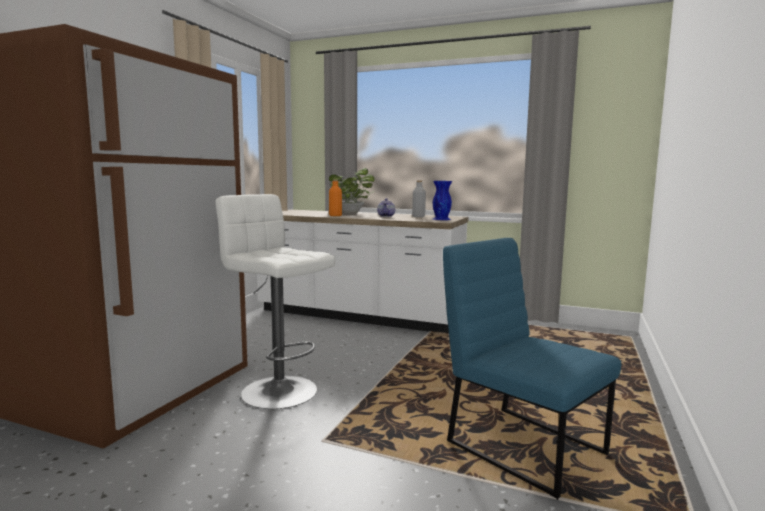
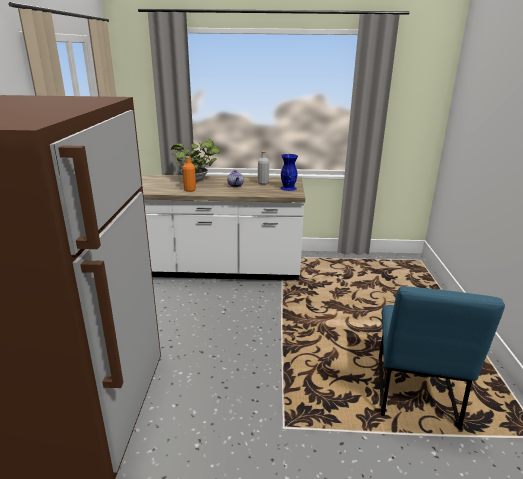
camera: 20 degrees left, 15 degrees up
(279, 391) = (211, 381): white stool -> none
(522, 445) = (415, 393): blue chair -> blue chair turned 105 degrees counterclockwise

